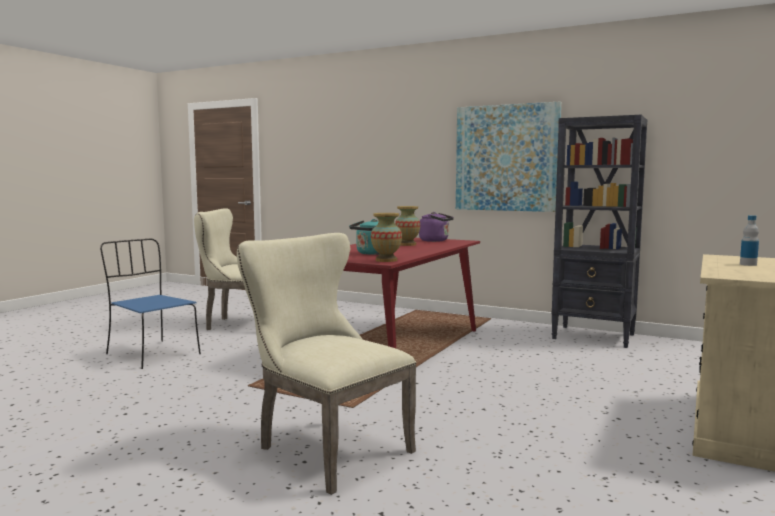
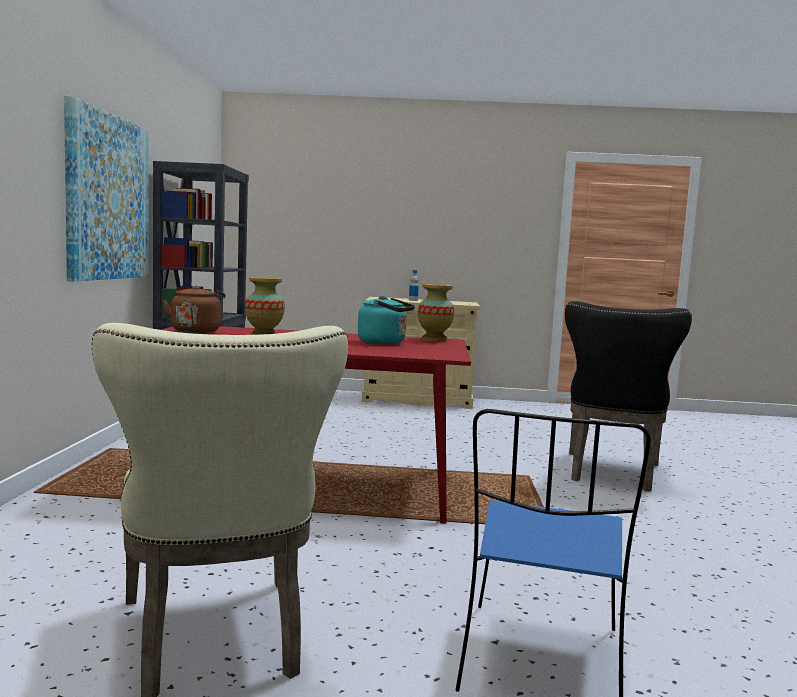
camera: 115 degrees left, 0 degrees up
(325, 448) = (611, 474): beige chair -> black chair
(436, 240) = (196, 331): purple kettle -> brown kettle

